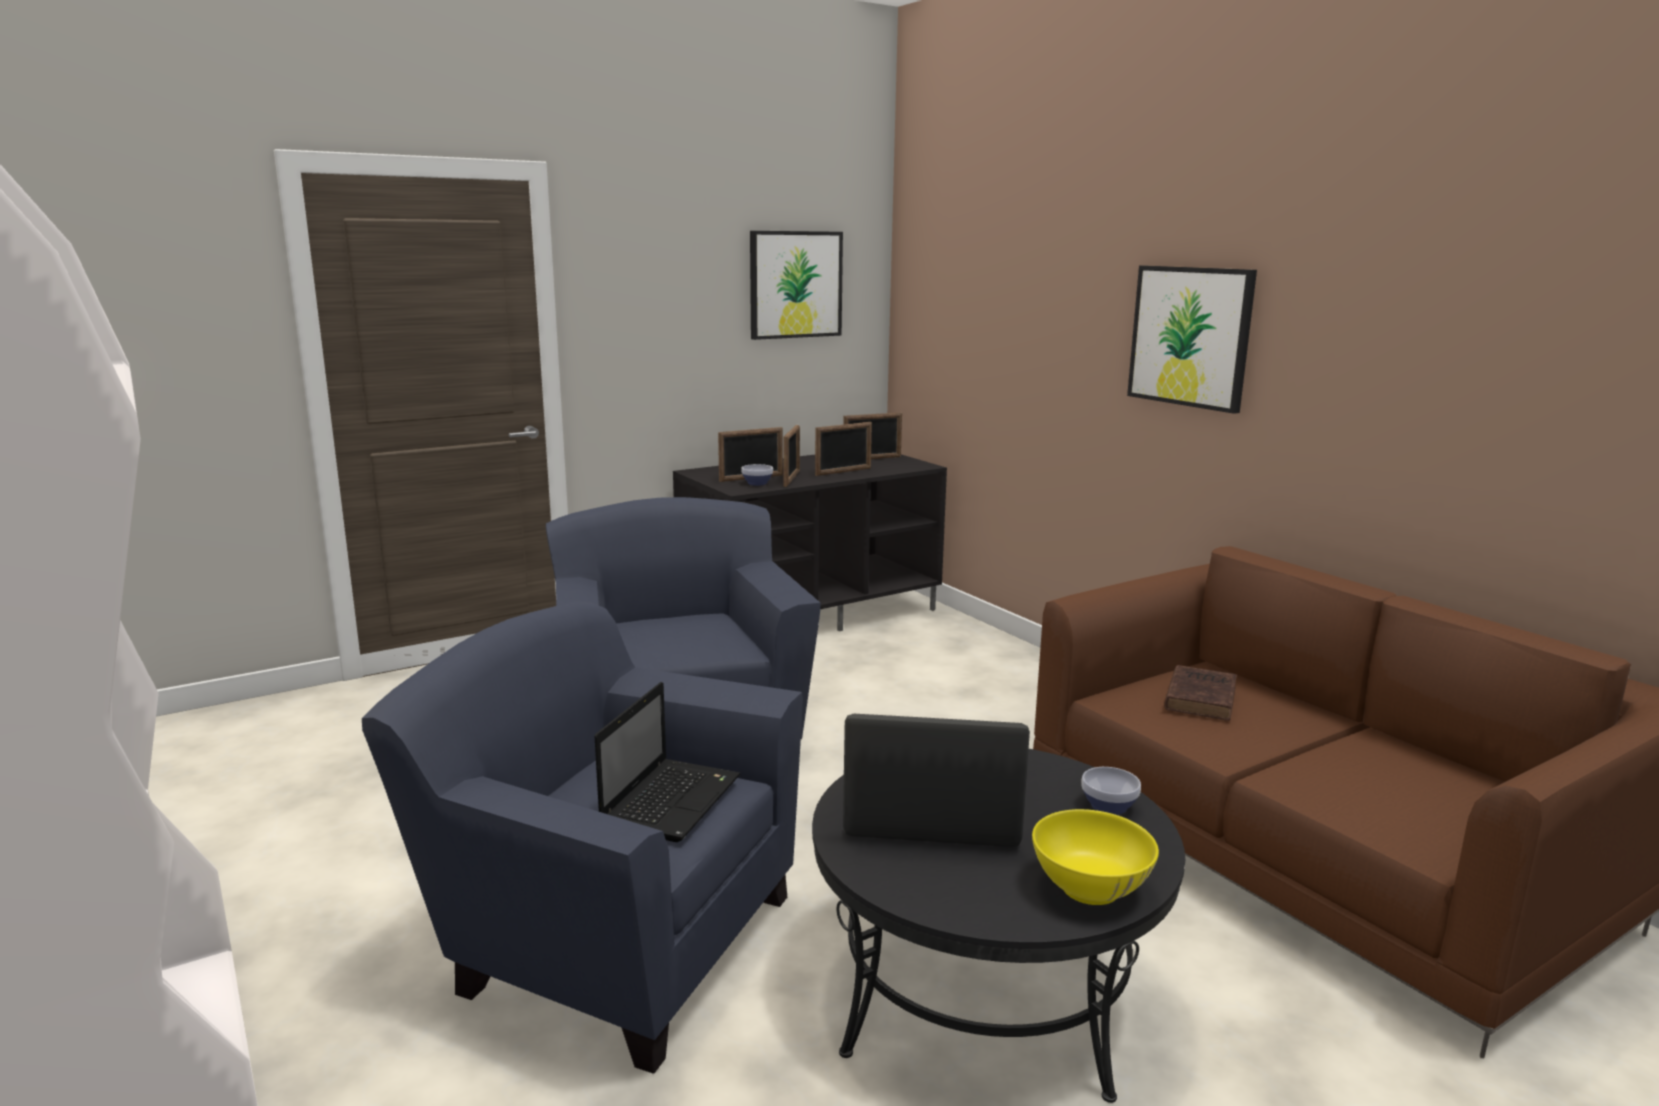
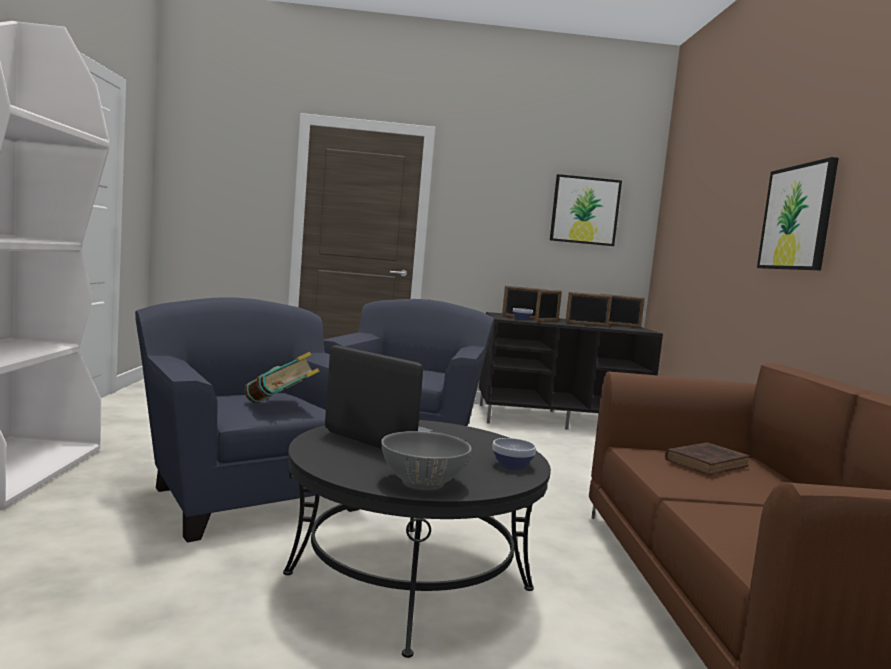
camera: 30 degrees right, 10 degrees down
(672, 800) = (279, 407): laptop -> book
(1089, 888) = (422, 482): yellow bowl -> grey bowl

